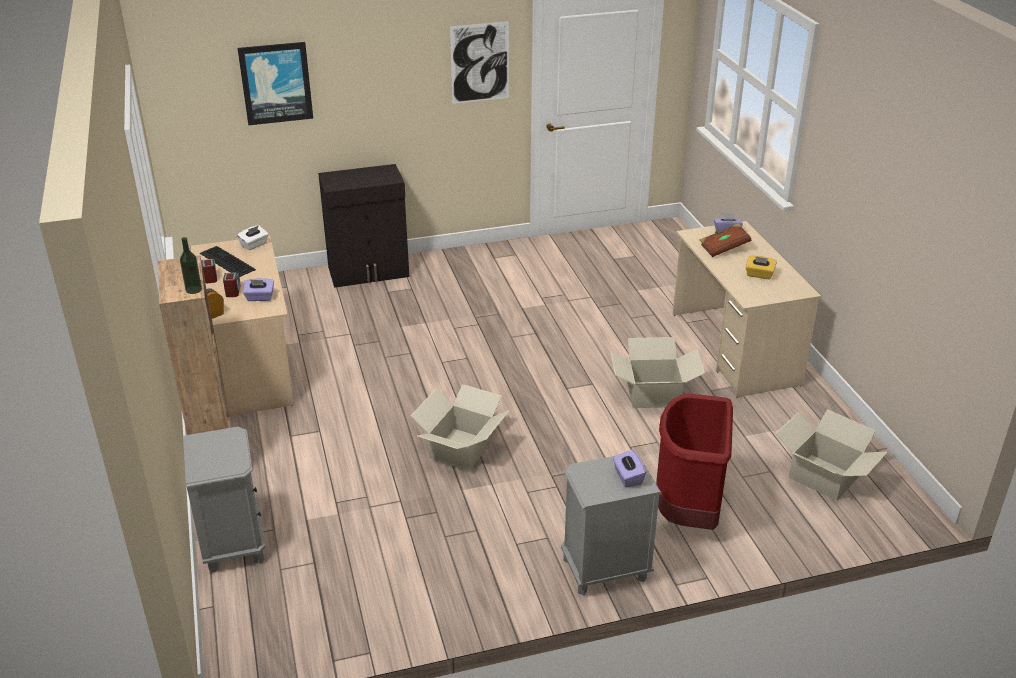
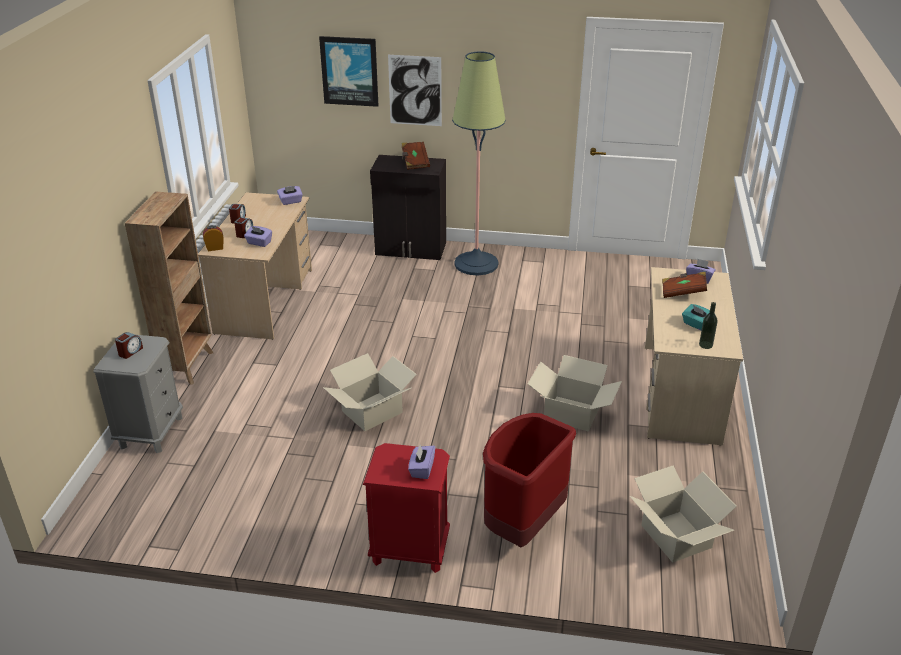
camera: 25 degrees right, 0 degrees up
(193, 289) = (157, 218): bottle -> bottle (705, 345)
(213, 452) = (130, 352): none -> alarm clock
(225, 261) = (259, 210): keyboard -> none
(254, 245) = (291, 201): white tissue box -> purple tissue box
(366, 174) = (414, 162): none -> brown book
(450, 272) = (476, 264): none -> floor lamp
(480, 63) = (530, 80): picture -> picture (415, 90)
(604, 570) = (409, 550): grey nightstand -> red nightstand
(759, 275) = (696, 325): yellow tissue box -> turquoise tissue box

